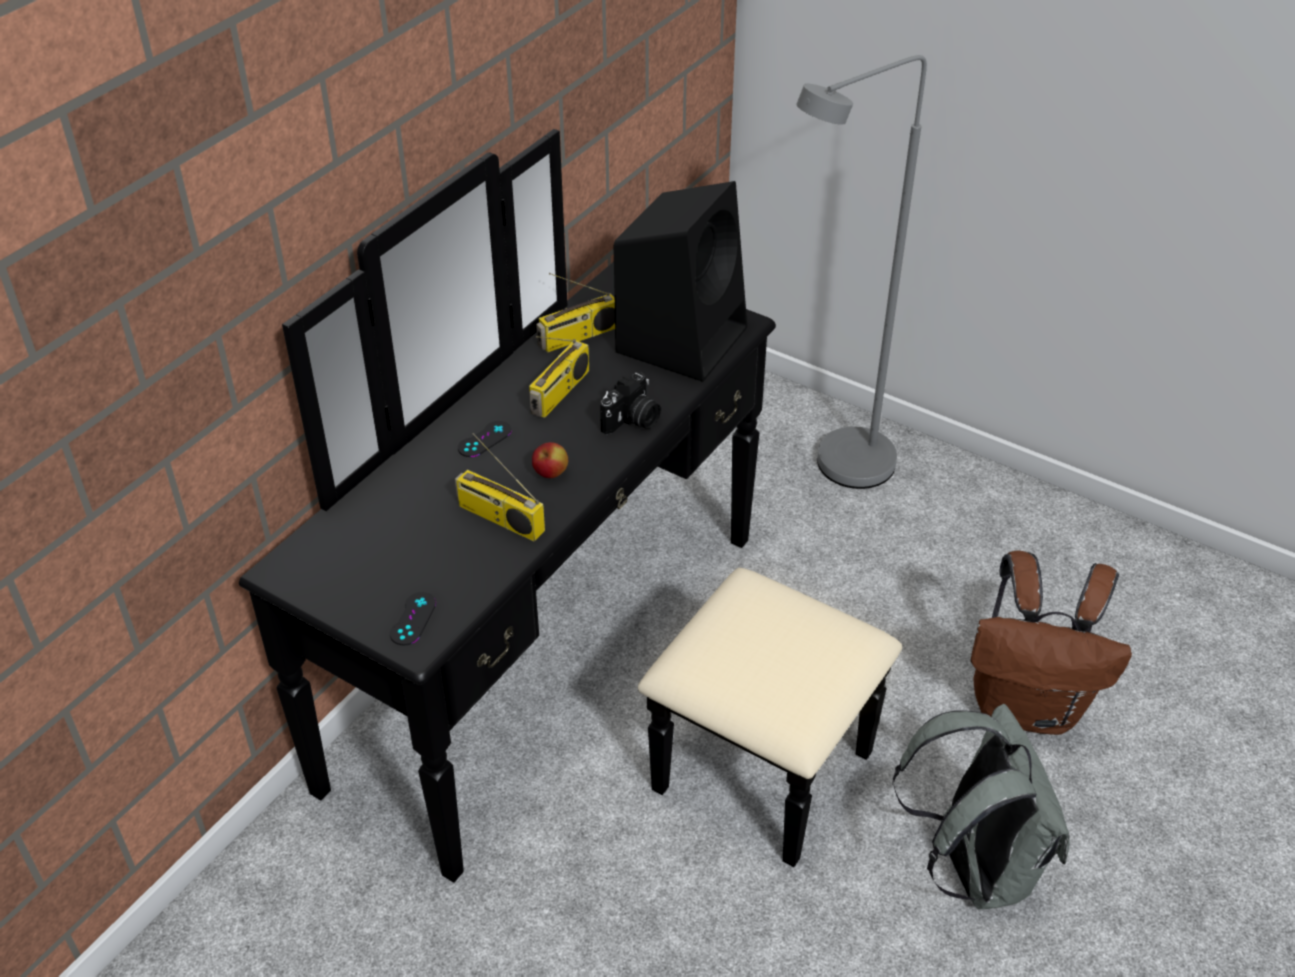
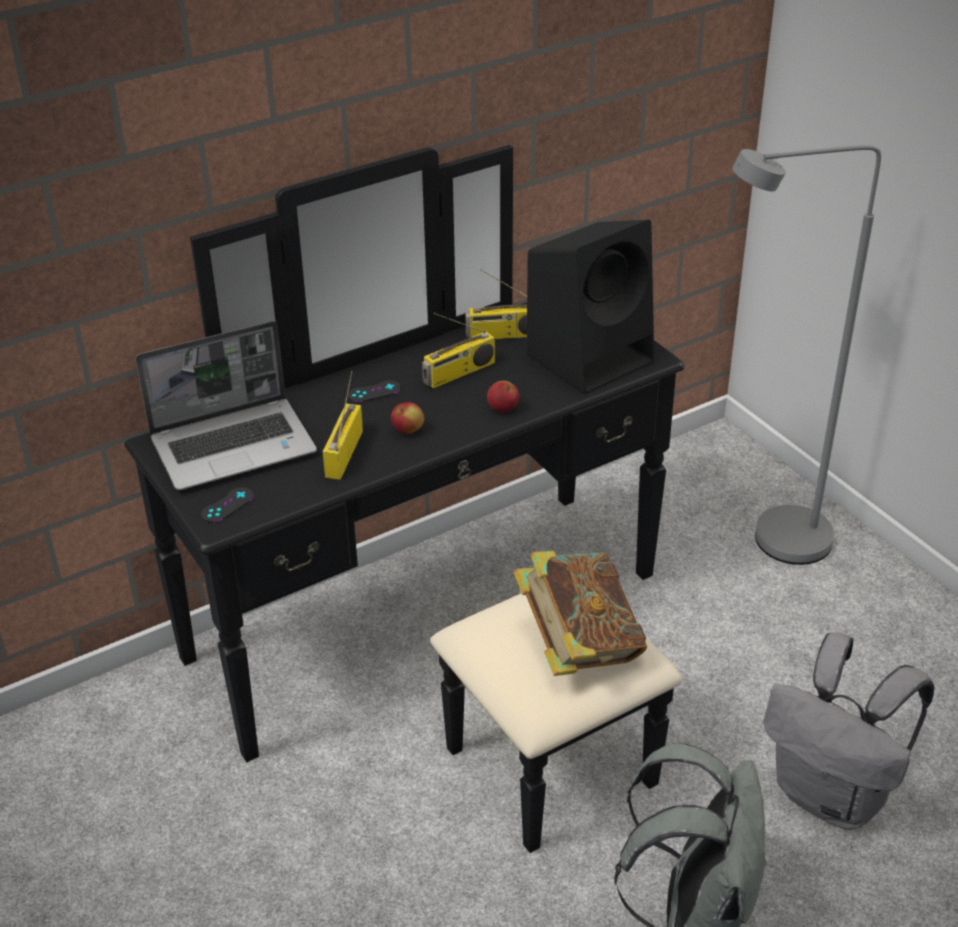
camera: 25 degrees right, 5 degrees down
(372, 546) = (235, 445): none -> laptop
(499, 518) = (343, 452): radio -> radio turned 45 degrees clockwise
(632, 421) = (503, 409): camera -> apple
(798, 646) = (578, 646): none -> book
(1028, 706) = (832, 796): brown backpack -> grey backpack

